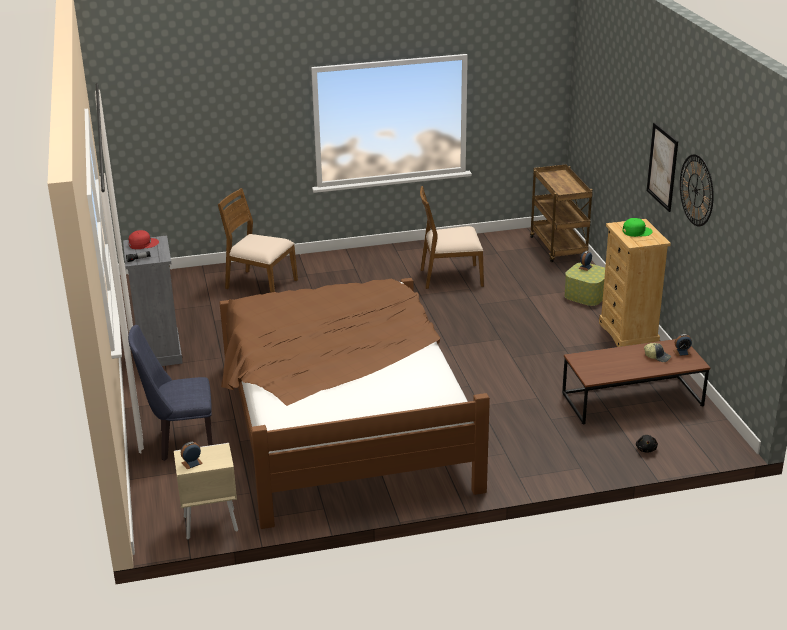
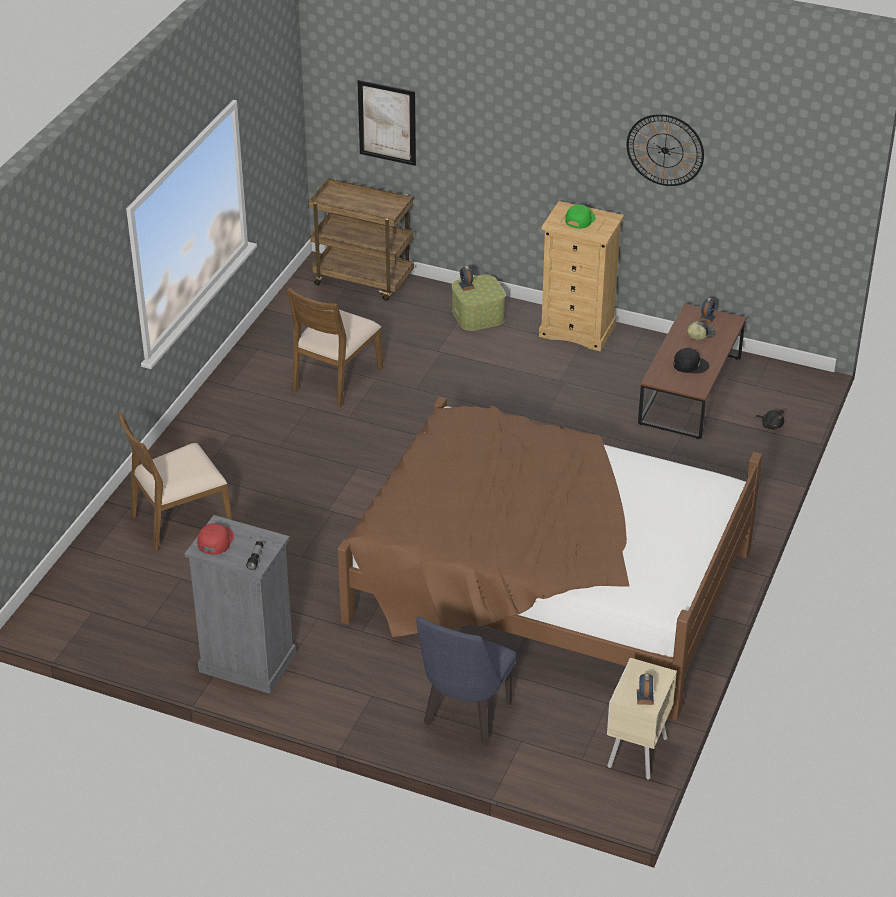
camera: 55 degrees left, 10 degrees up
(615, 365) = (690, 364): none -> black cap
(662, 166) = (581, 139): picture -> picture (387, 122)

